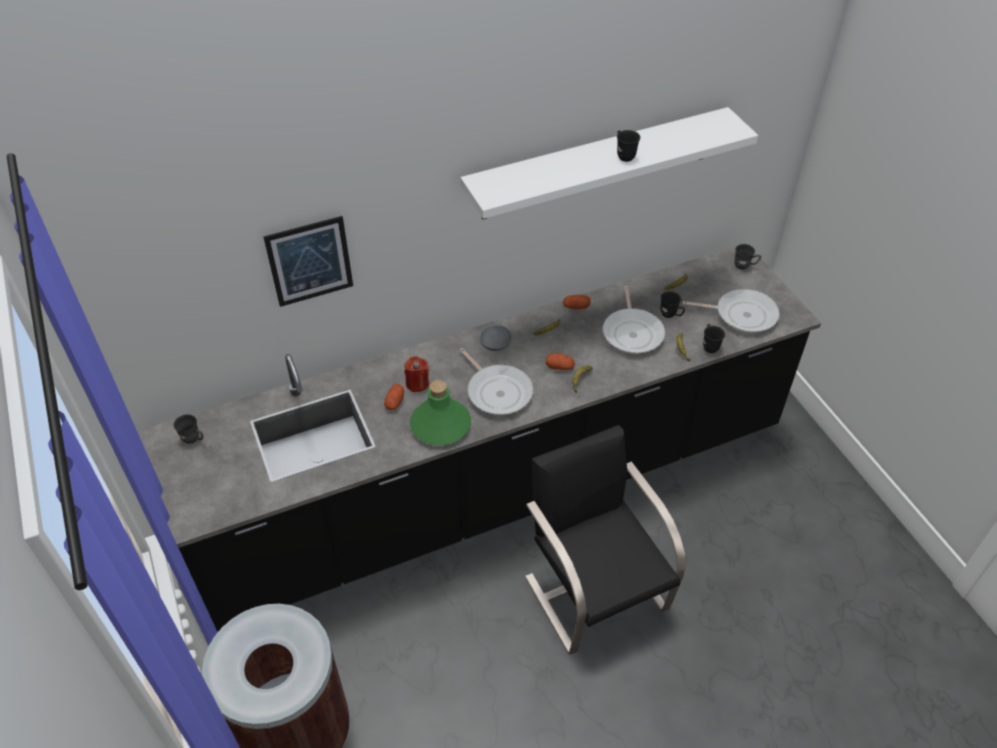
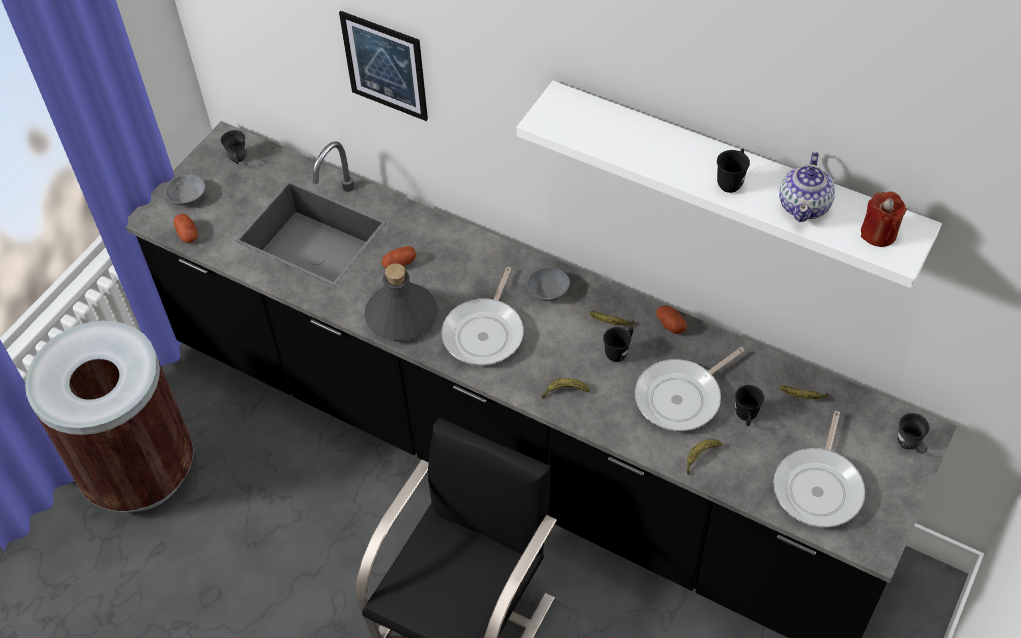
camera: 55 degrees right, 5 degrees up
(194, 489) = (187, 198): none -> grey bowl
(417, 383) = (438, 265): red candle -> red candle (878, 233)
(441, 425) = (402, 316): green bottle -> grey bottle
(560, 367) = (567, 363): potato -> potato (187, 234)
(669, 141) = (804, 205): none -> teapot
(709, 345) = (733, 481): black mug -> black mug (619, 352)
(742, 314) = (819, 487): frying pan -> frying pan turned 45 degrees clockwise

